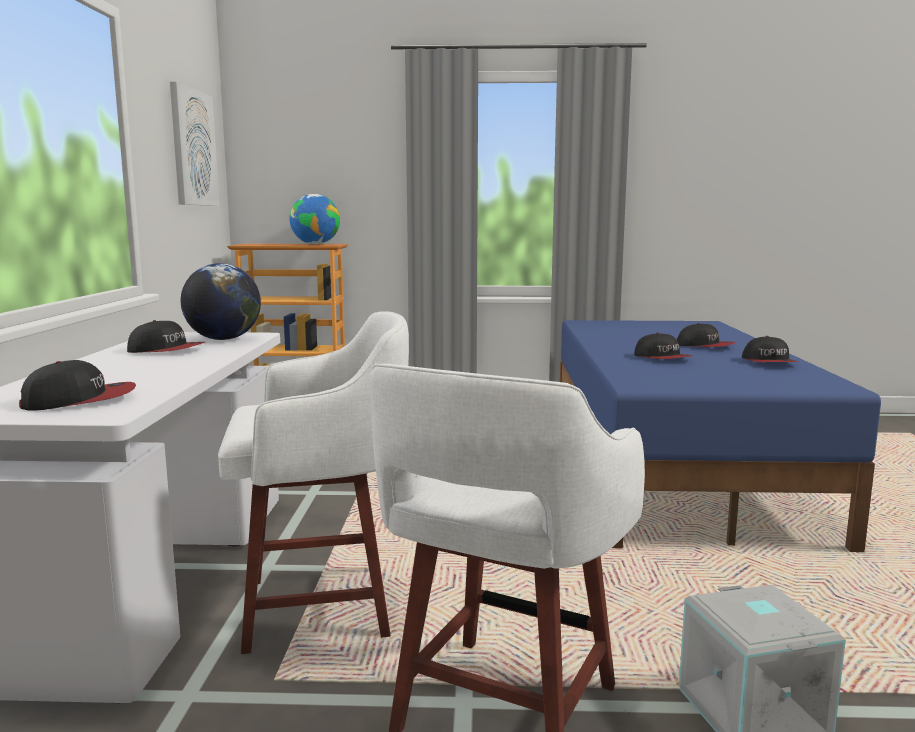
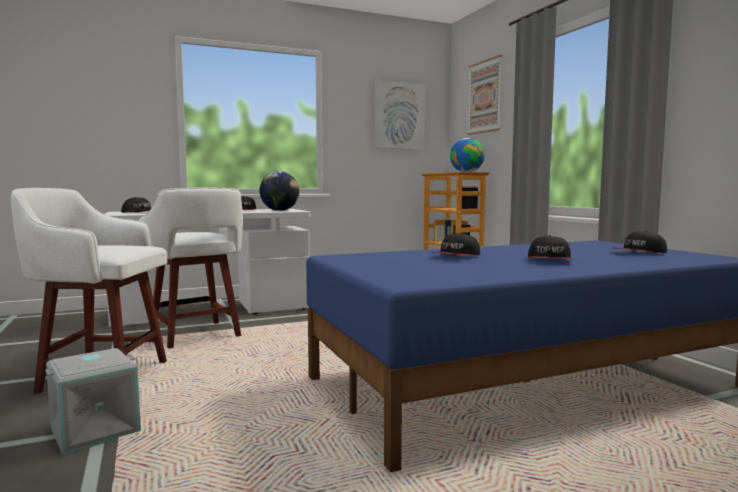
camera: 65 degrees right, 5 degrees down
(320, 134) = (485, 97): none -> picture
(769, 362) = (500, 271): cap -> cap (639, 253)

